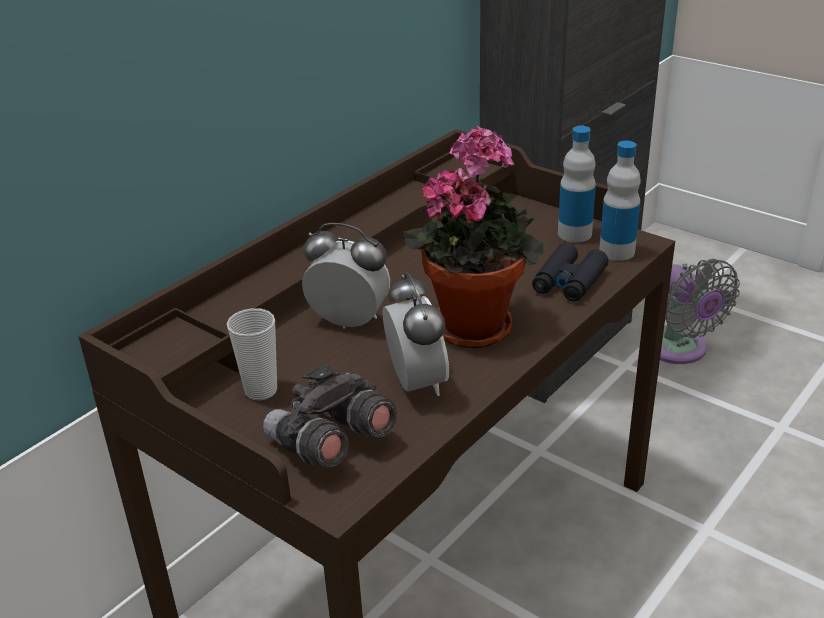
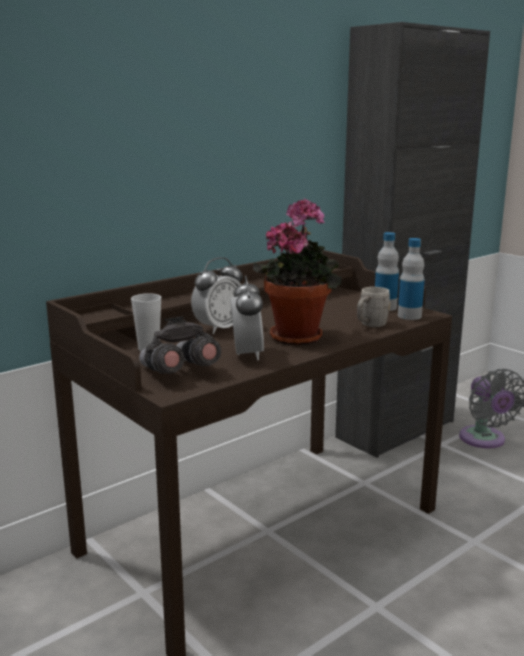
camera: 10 degrees right, 15 degrees down
(349, 321) = (219, 328): alarm clock -> alarm clock turned 105 degrees clockwise
(569, 282) = (370, 325): black binoculars -> grey mug

